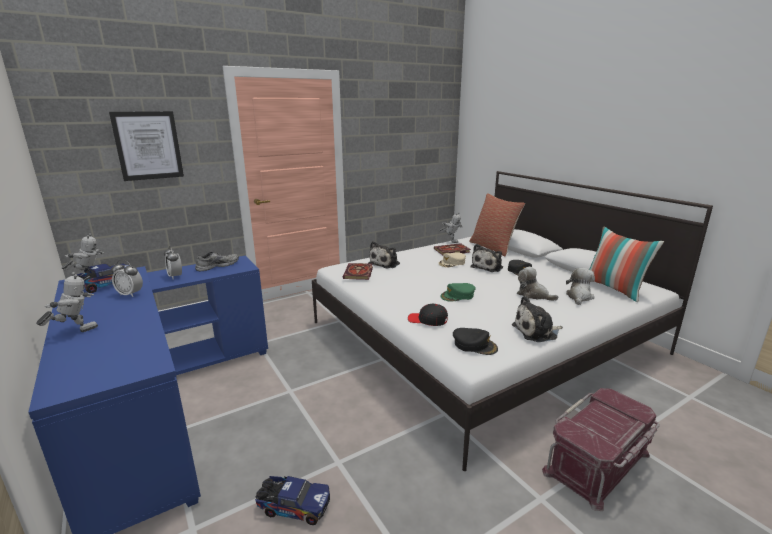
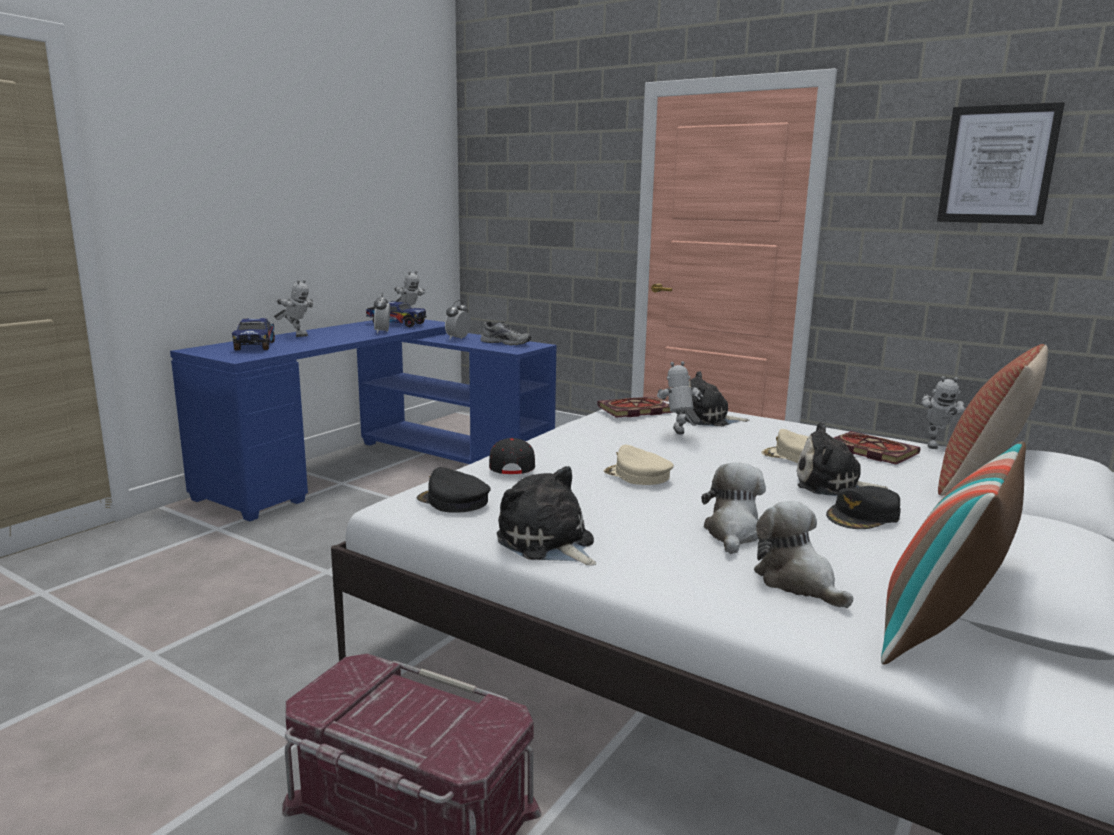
camera: 65 degrees right, 5 degrees down
(148, 145) = (548, 192): picture -> picture (997, 165)
(293, 506) = (251, 563): toy truck -> toy truck (256, 346)
(411, 274) = (679, 436): none -> toy robot
(458, 296) = (637, 475): green cap -> beige cap
(474, 345) = (453, 501): black cap -> black cap turned 120 degrees clockwise
(579, 297) = (798, 582): plush toy -> plush toy turned 120 degrees counterclockwise

